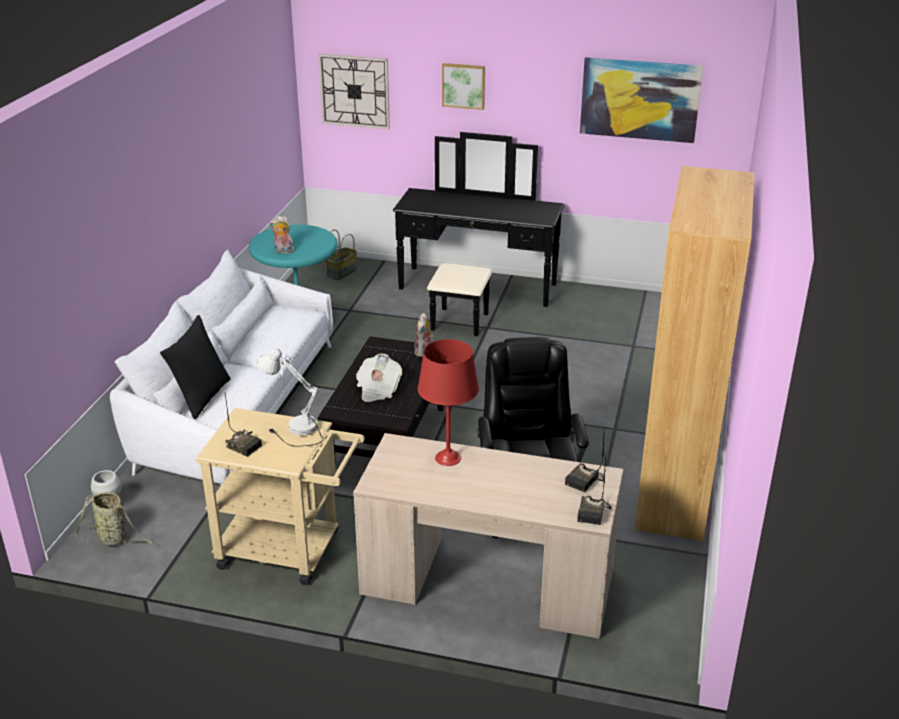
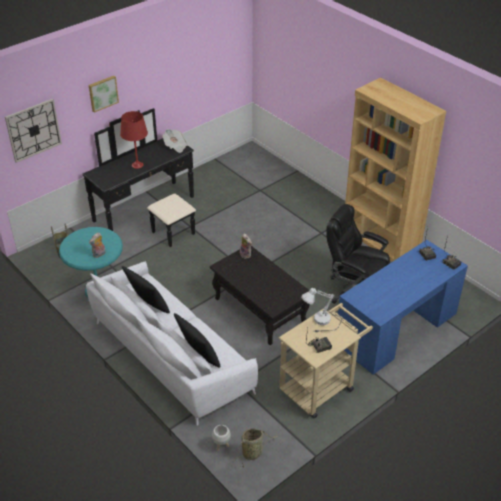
camera: 55 degrees left, 10 degrees up
(261, 331) = (148, 305): none -> black pillow
(378, 389) = (266, 285): newspaper -> newspaper (175, 146)
(448, 458) = (378, 285): red table lamp -> red table lamp (137, 165)
(487, 580) = (396, 328): beige desk -> blue desk
(640, 99) = (198, 55): picture -> none

